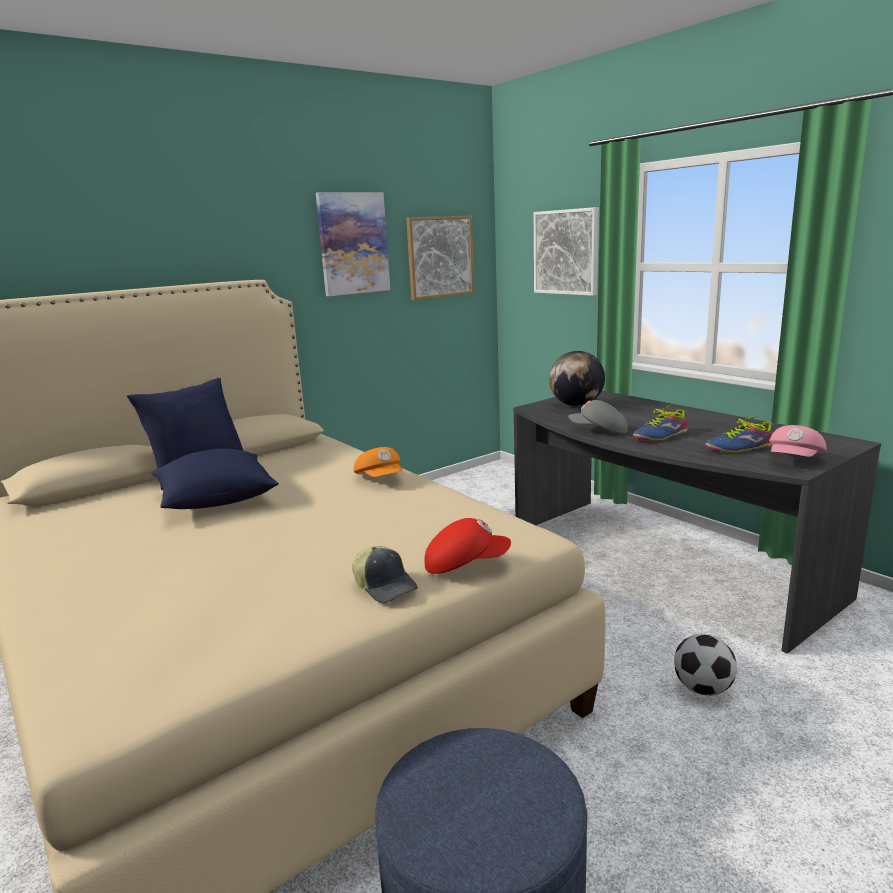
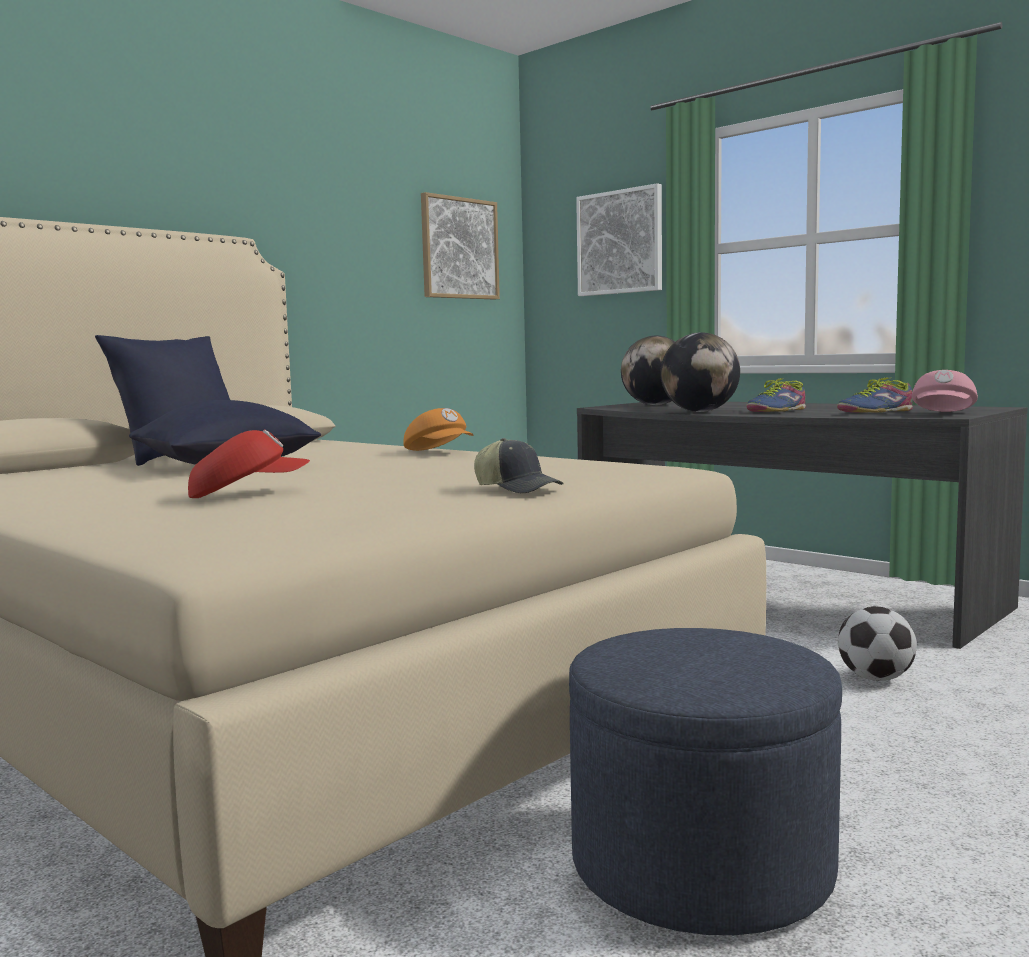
camera: 10 degrees left, 10 degrees down
(353, 243) = (357, 215): picture -> none
(465, 564) = (606, 477): red cap -> red cap (247, 494)
(599, 431) = (699, 411): grey cap -> globe

